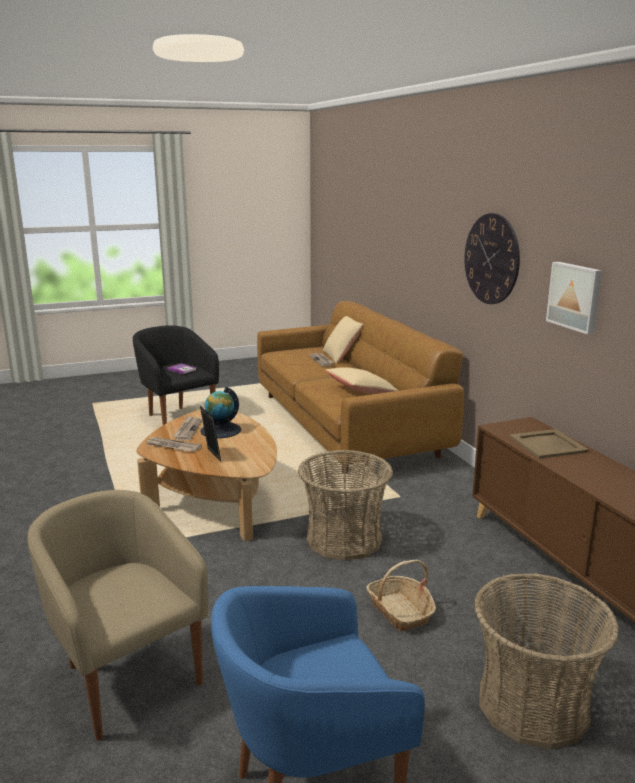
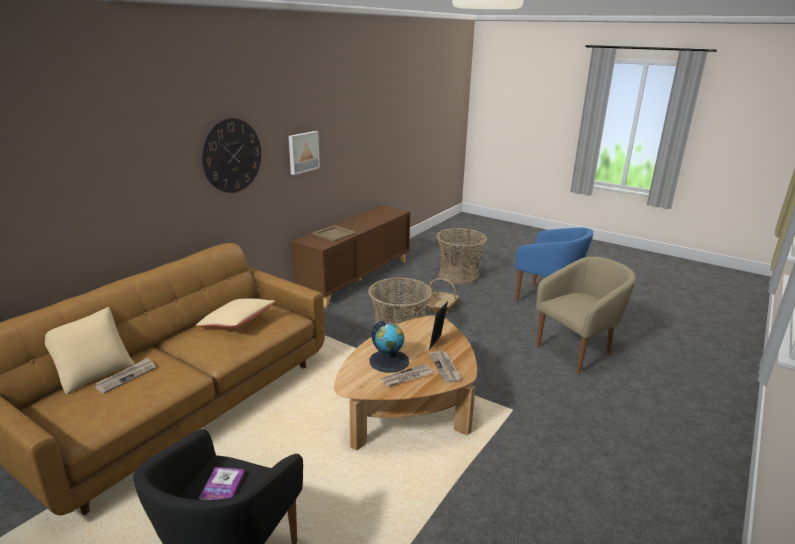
camera: 125 degrees left, 5 degrees up
(125, 678) = (577, 351): beige armchair -> beige armchair turned 135 degrees counterclockwise

